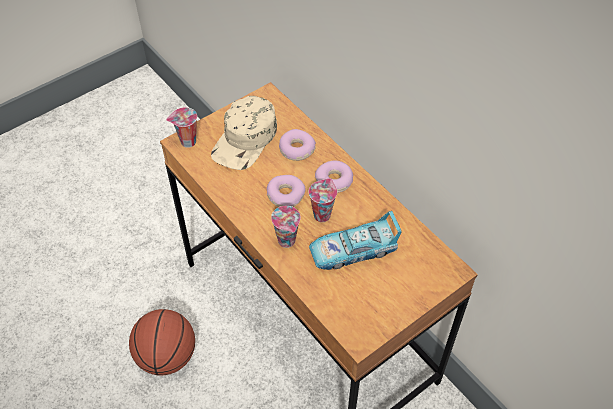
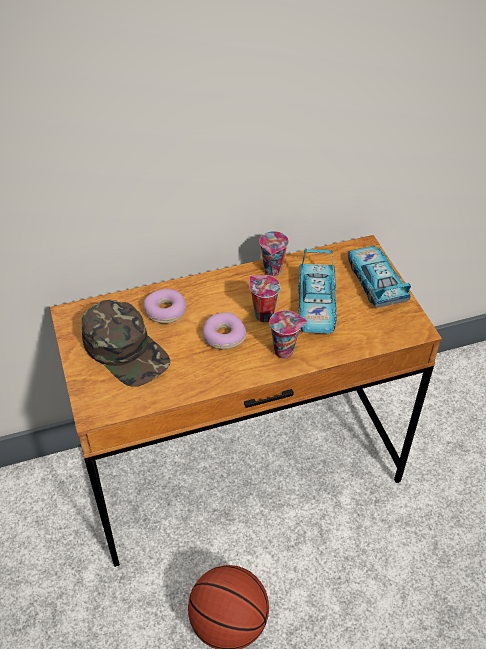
camera: 70 degrees left, 5 degrees down
(187, 142) = (97, 405): cup -> cup (273, 271)
(245, 140) = (126, 350): beige cap -> green cap
(334, 181) = (224, 294): donut -> none
(407, 290) = (375, 282): none -> toy car

